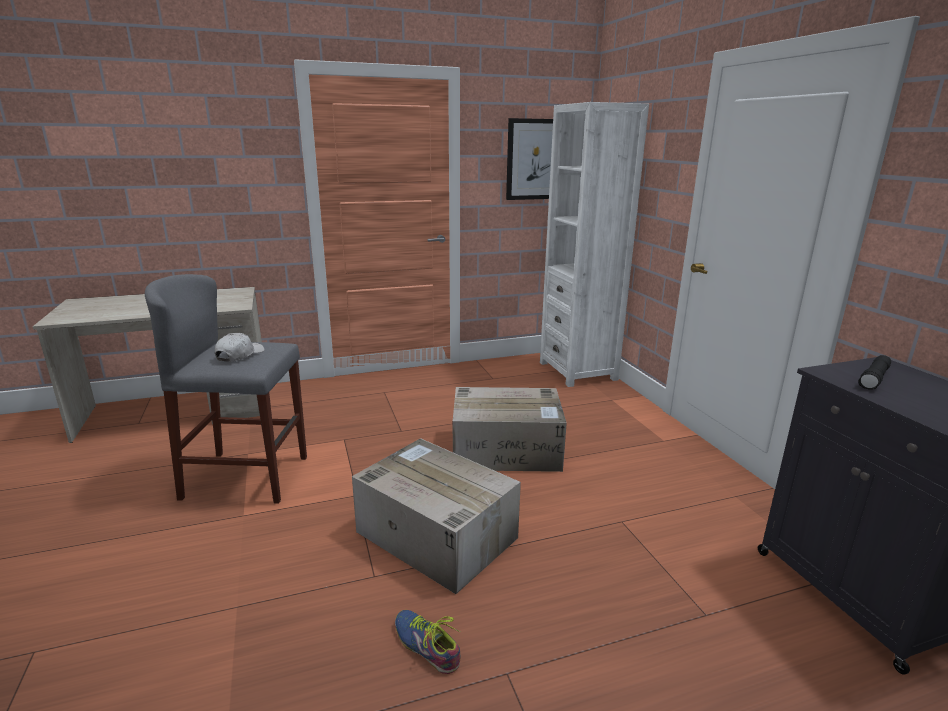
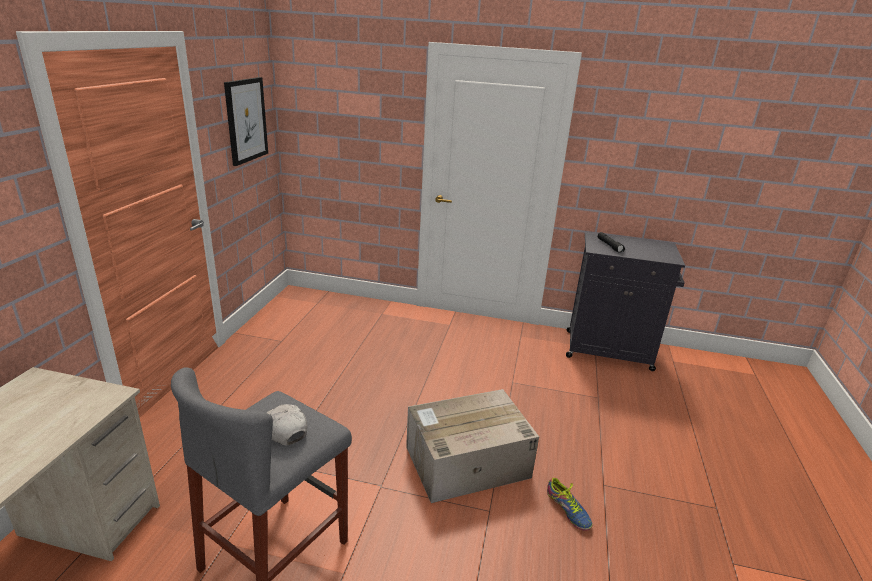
camera: 60 degrees left, 5 degrees up
(426, 646) = (568, 509): shoe -> shoe turned 105 degrees counterclockwise
(507, 450) = (396, 385): cardboard box -> none
(578, 371) = (324, 303): white bookcase -> none

